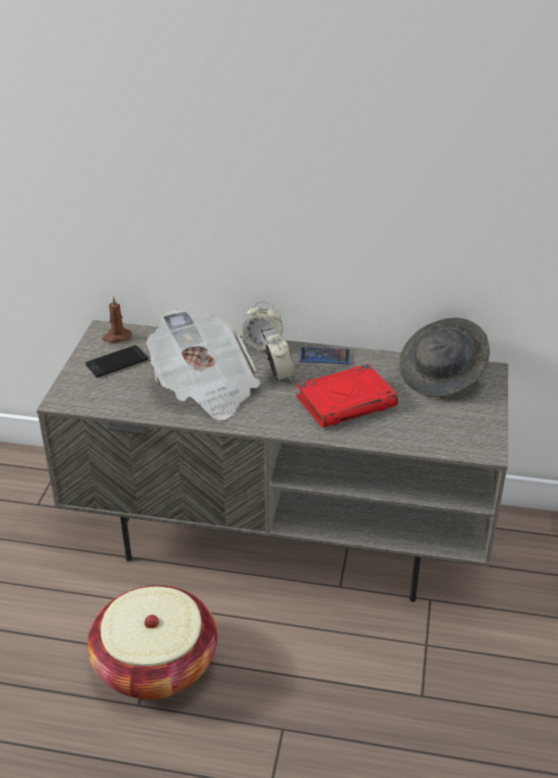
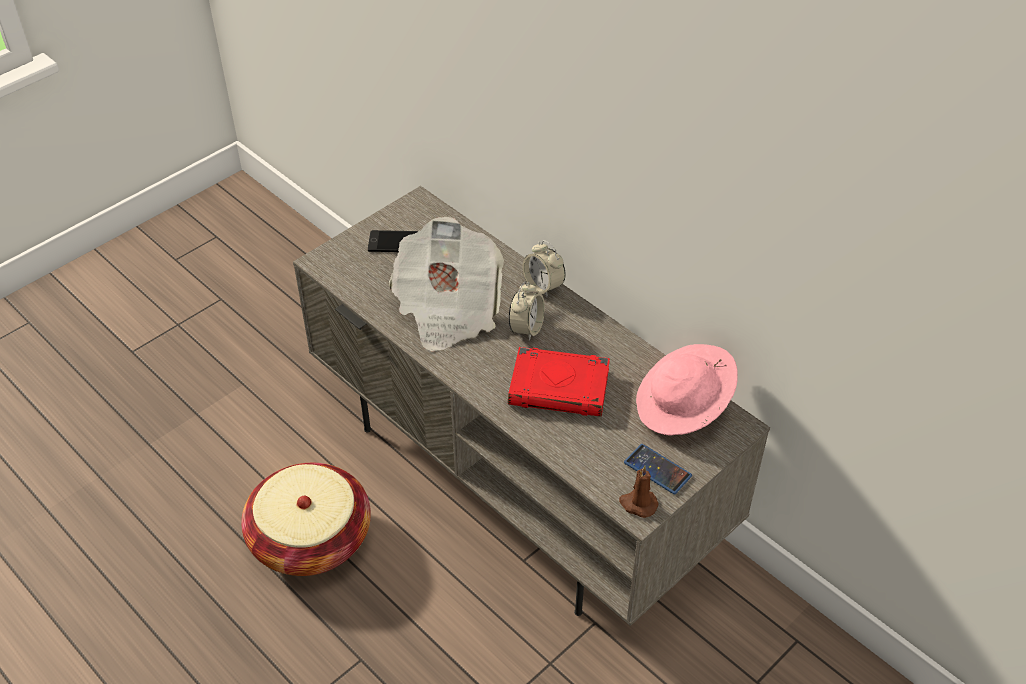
camera: 35 degrees right, 10 degrees up
(116, 337) = (422, 215): brown candle -> brown candle (638, 504)
(324, 356) = (590, 327): phone -> phone (657, 469)
(442, 376) = (683, 407): grey hat -> pink hat

